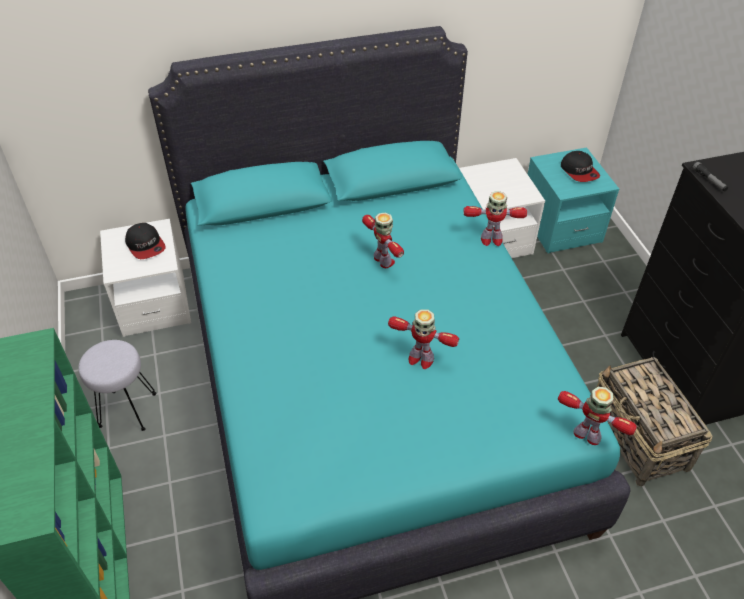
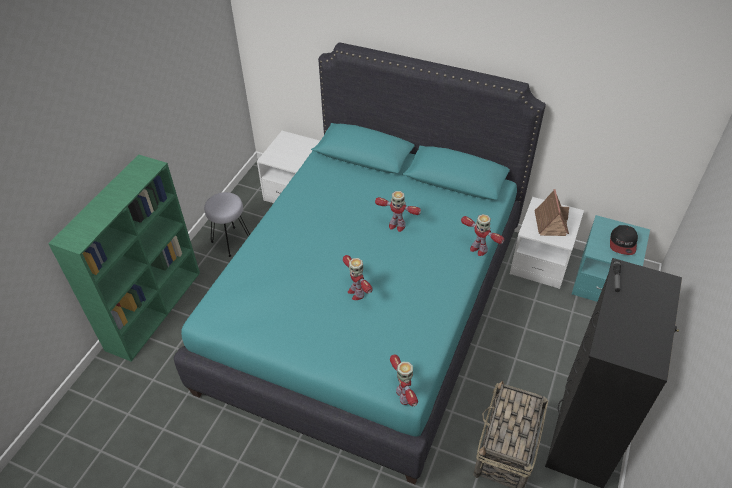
camera: 40 degrees right, 0 degrees up
(146, 245) = (296, 151): cap -> none
(383, 261) = (396, 225): toy robot -> toy robot turned 105 degrees clockwise
(500, 185) = (550, 223): none -> toy house

